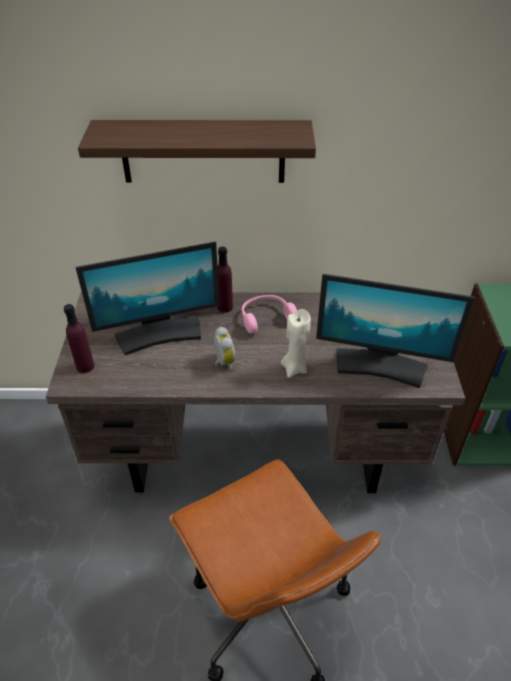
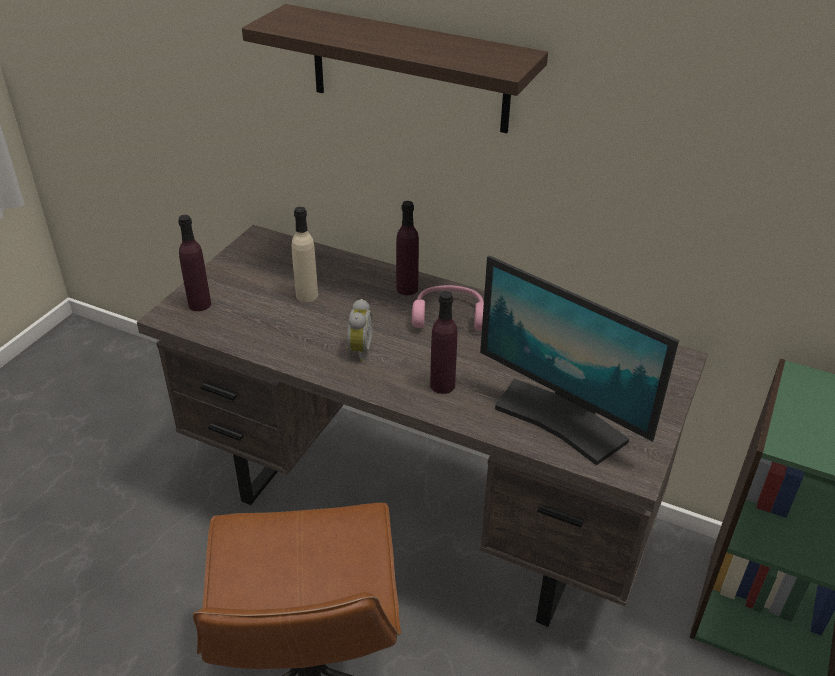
camera: 25 degrees right, 5 degrees down
(159, 334) = (307, 295): monitor -> beige bottle
(294, 368) = (442, 385): beige candle -> purple bottle

